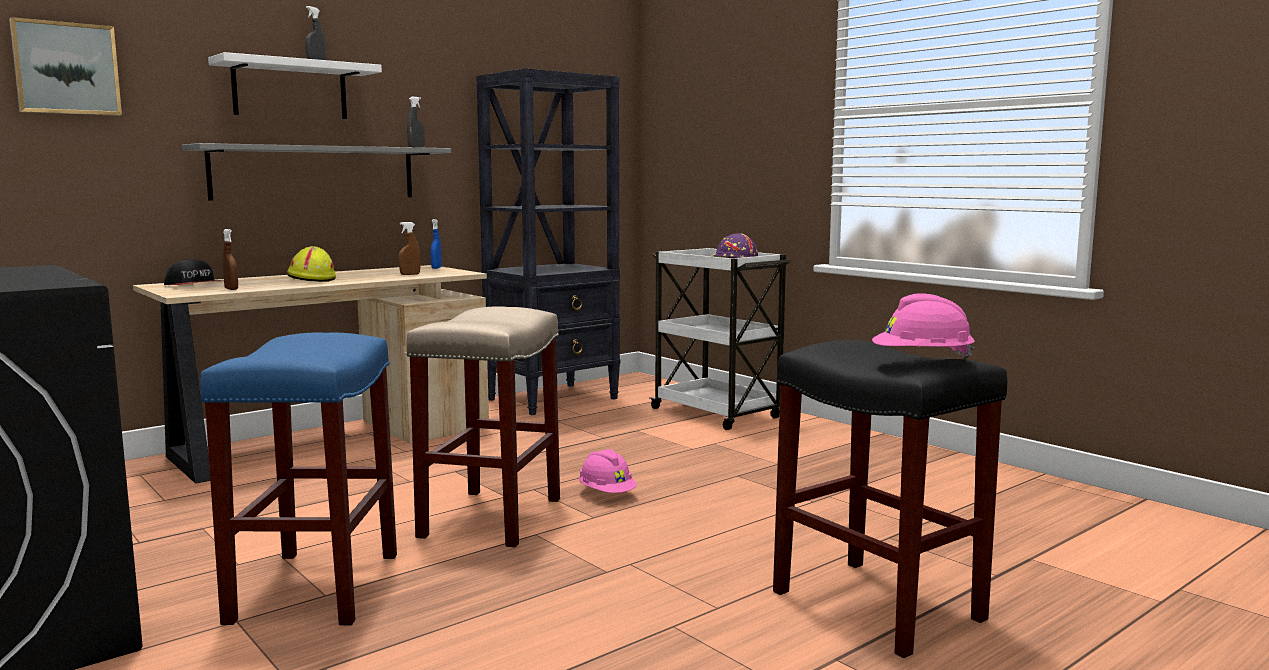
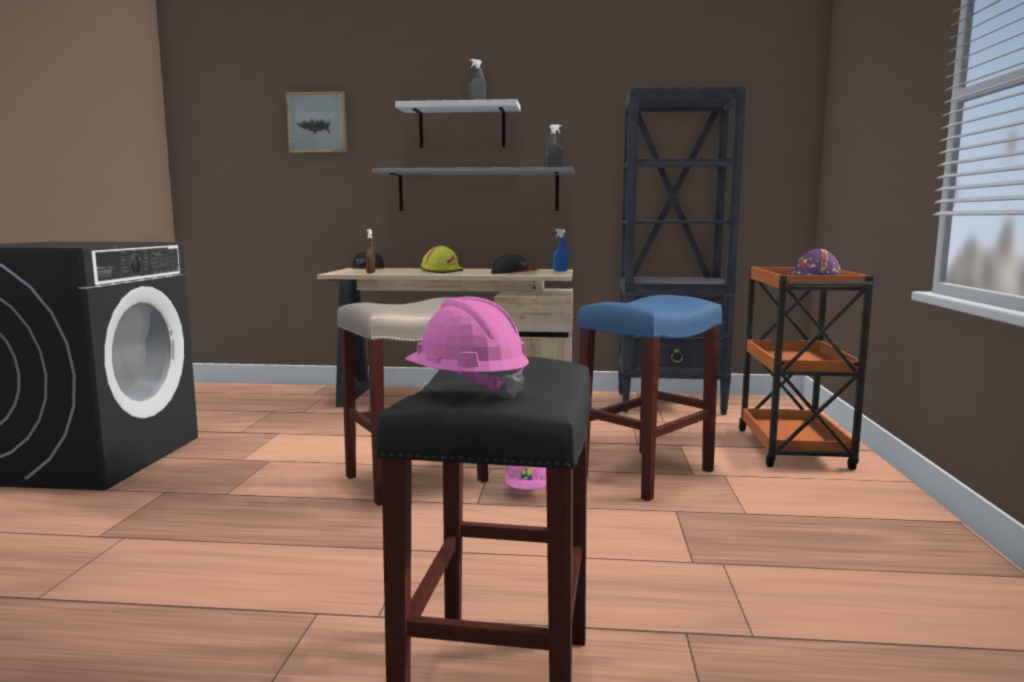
camera: 45 degrees right, 0 degrees up
(316, 588) = (232, 488): blue stool -> blue stool (645, 474)
(410, 274) = (516, 273): brown spray bottle -> cap
(717, 414) = (793, 450): white cart -> orange cart

